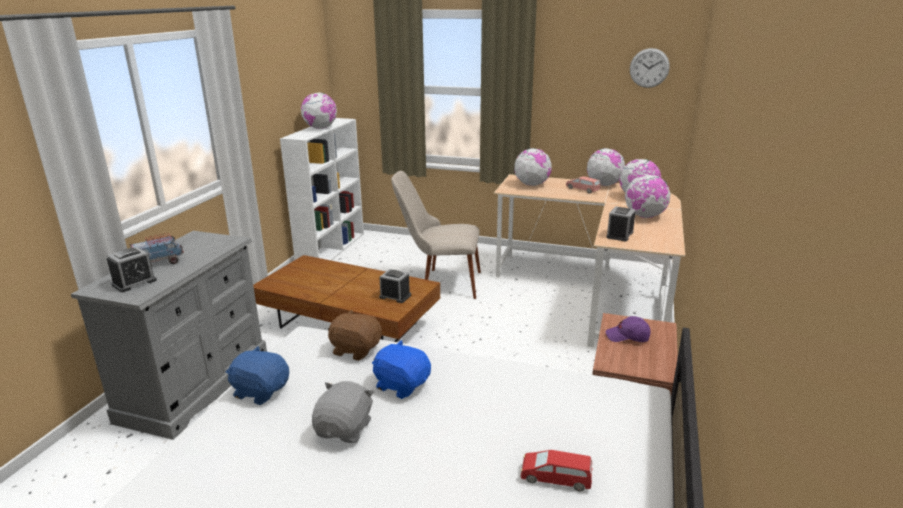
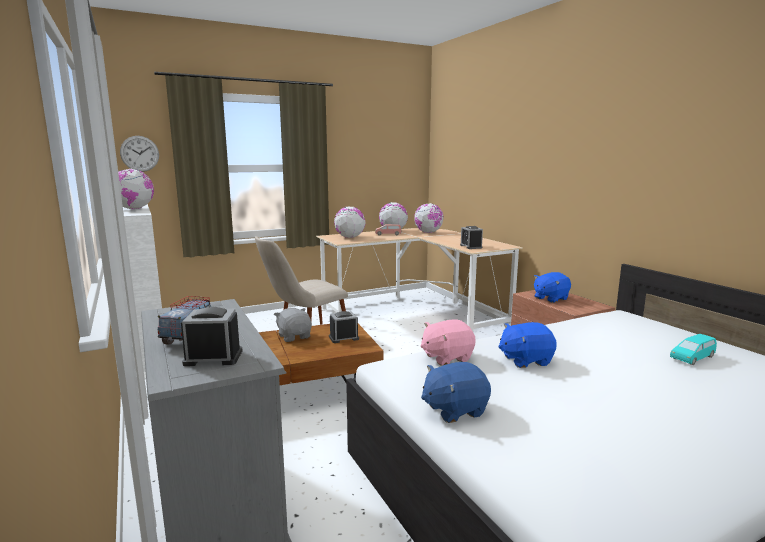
camera: 45 degrees left, 10 degrees down
(134, 282) = (213, 357): alarm clock -> alarm clock turned 90 degrees counterclockwise
(345, 429) = (565, 395): grey plush toy -> grey plush toy (294, 336)
(356, 349) = (446, 357): brown plush toy -> pink plush toy
(556, 478) = (692, 357): red toy car -> turquoise toy car
(627, 337) = (550, 298): purple cap -> blue plush toy
(644, 216) = (457, 238): globe -> none
(649, 68) = (400, 143): wall clock -> wall clock (139, 153)

